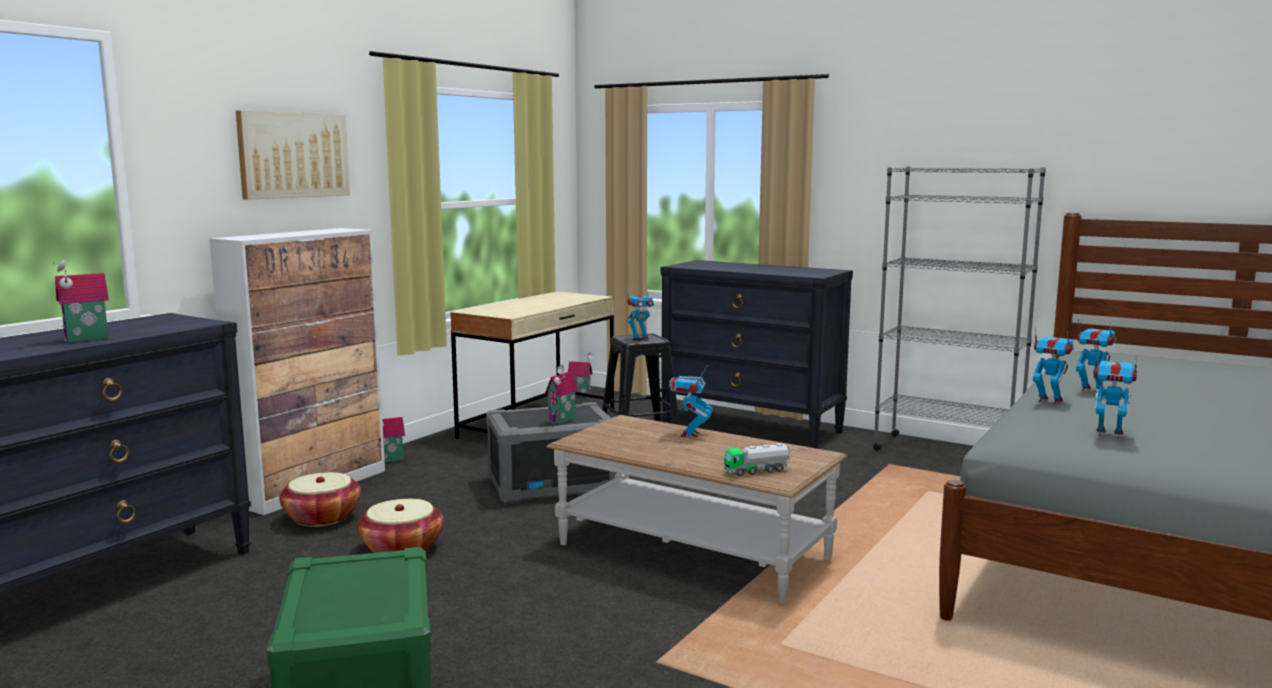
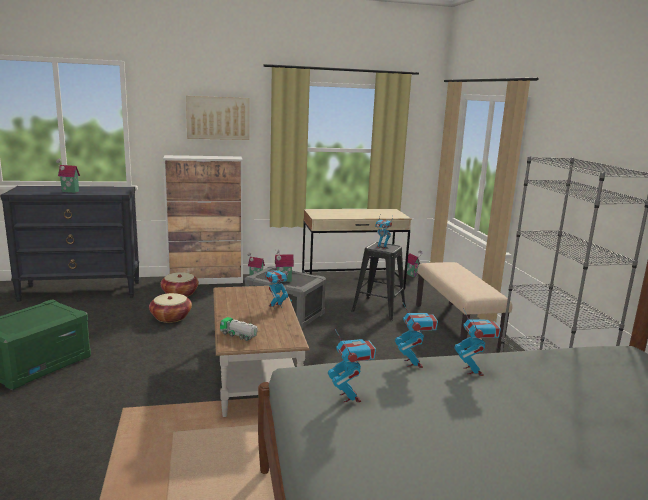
camera: 45 degrees right, 5 degrees up
(752, 427) = (456, 325): black dresser -> beige bench

